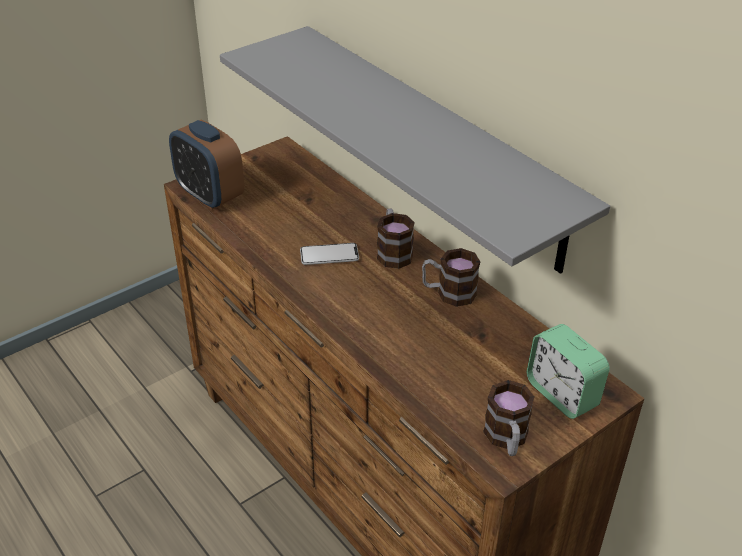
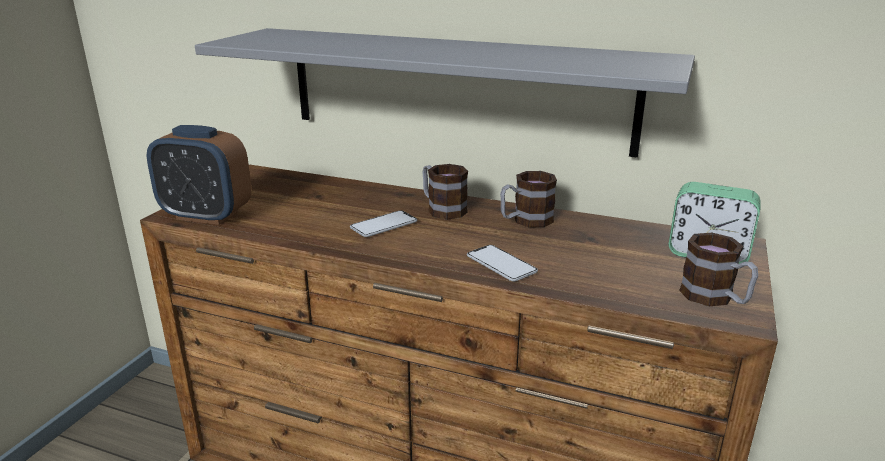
camera: 30 degrees left, 15 degrees down
(377, 334) = (501, 264): none -> phone

